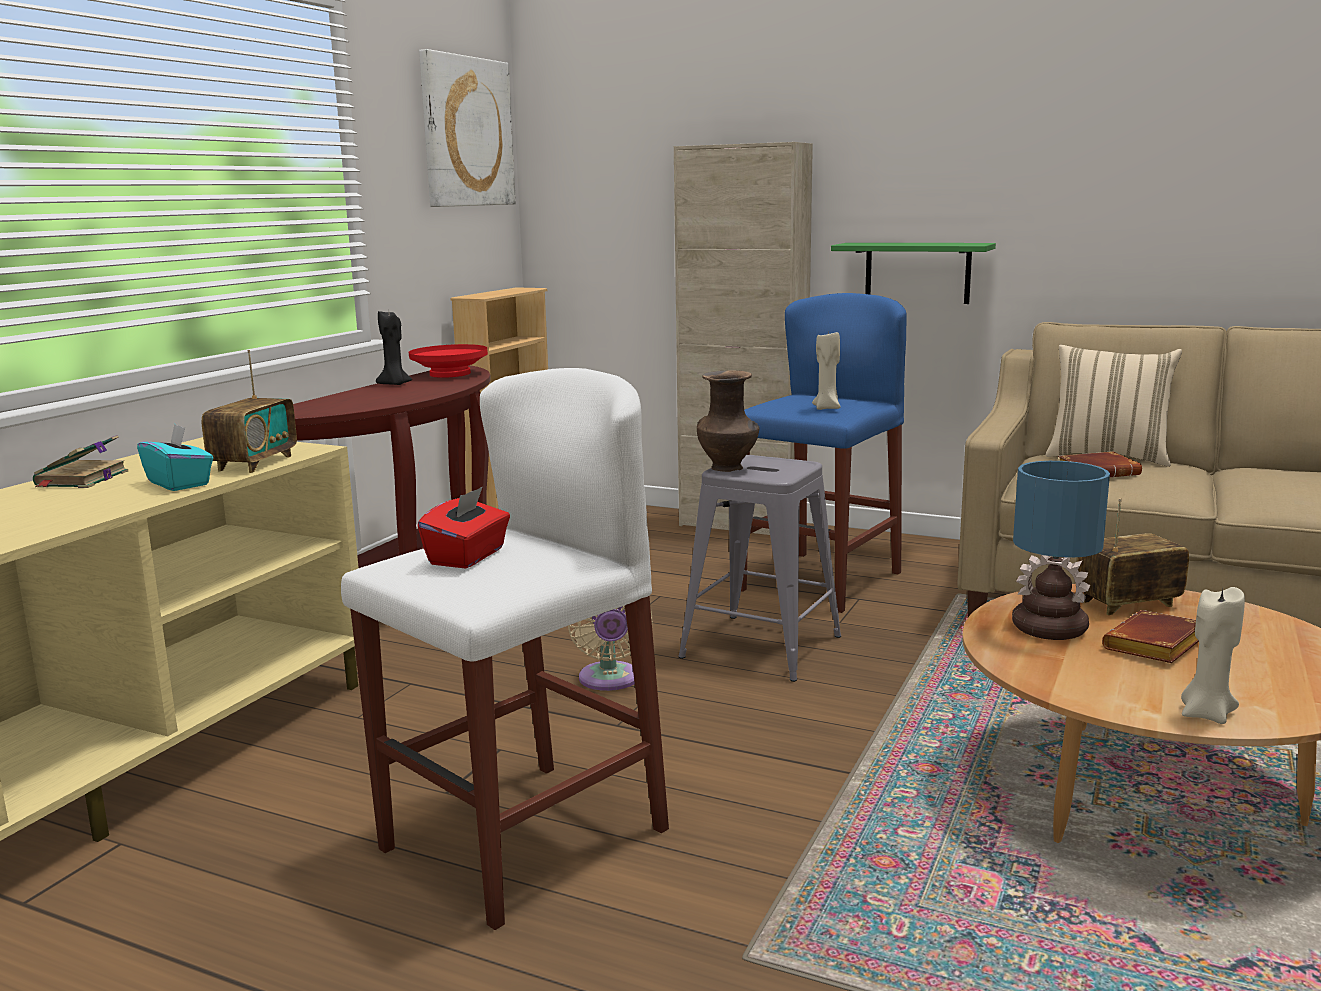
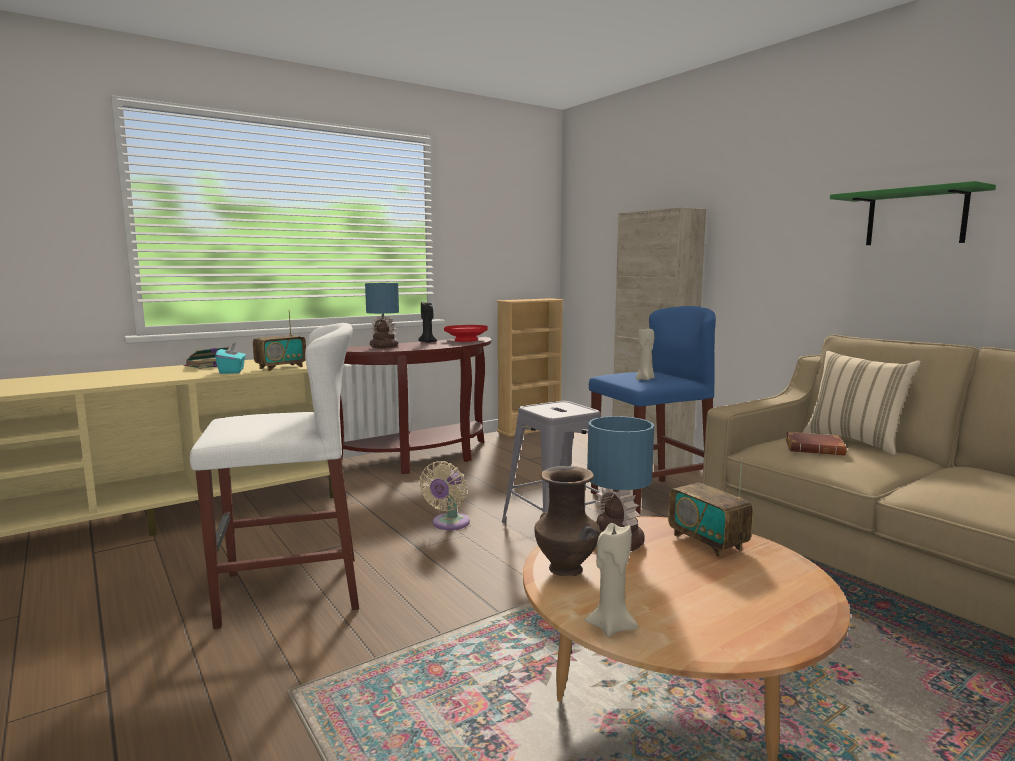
camera: 30 degrees right, 5 degrees down
(344, 401) = (383, 347): none -> table lamp
(466, 132) = (519, 209): picture -> none
(468, 557) = (260, 419): red tissue box -> none
(728, 468) = (537, 406): brown vase -> brown vase (567, 570)
(917, 272) = (767, 296): green shelf -> green shelf (915, 217)
(1128, 604) = (707, 542): radio -> radio turned 135 degrees counterclockwise
(1155, 647) = (668, 574): brown book -> none

